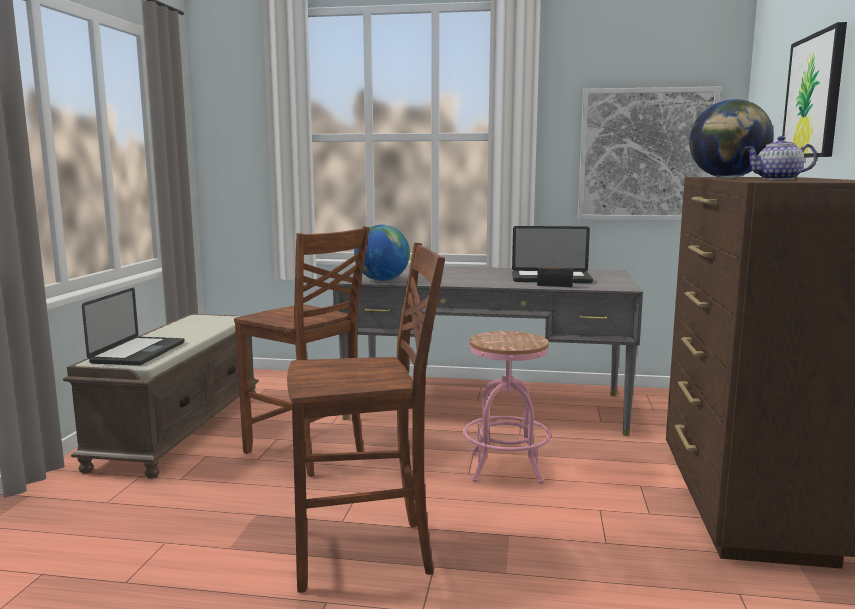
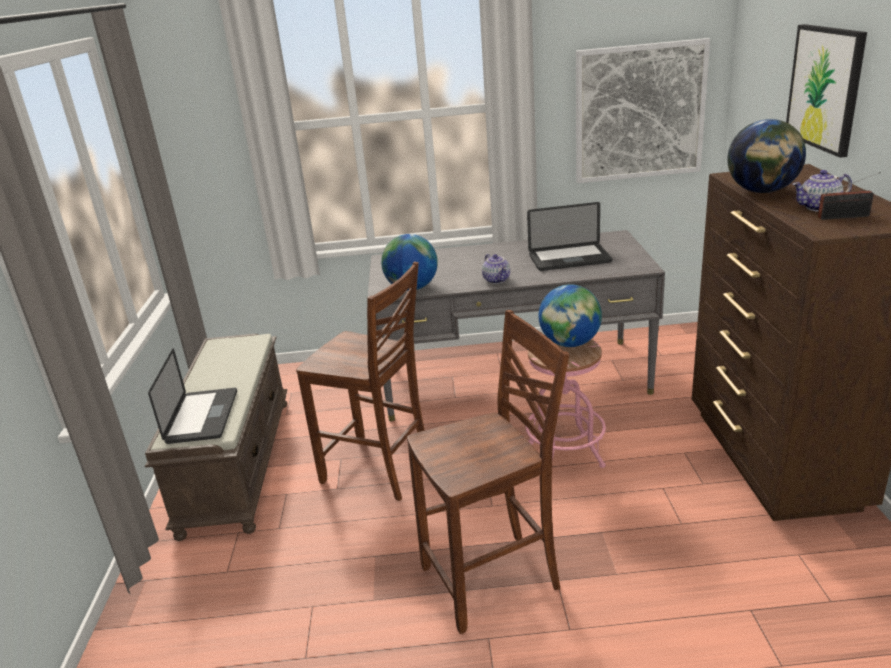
camera: 10 degrees left, 15 degrees up
(467, 283) = (497, 280): none -> teapot
(518, 337) = (570, 343): none -> globe
(556, 286) = (583, 273): radio -> radio (846, 217)

